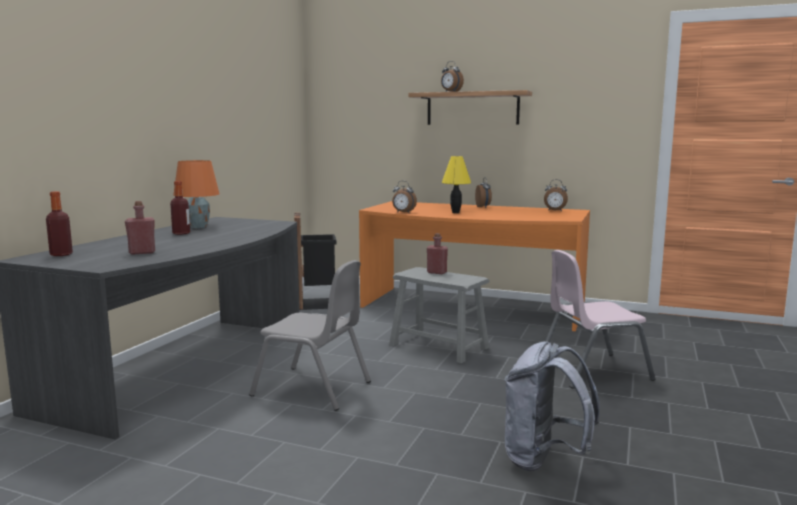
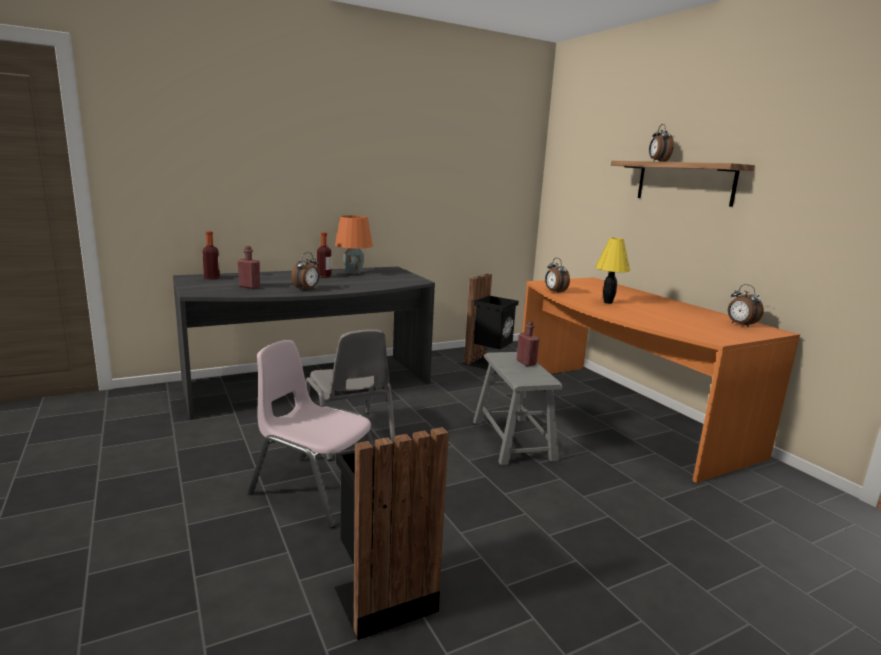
camera: 40 degrees right, 5 degrees up
(483, 207) = (665, 302): alarm clock -> alarm clock (307, 289)
(544, 460) = (382, 595): grey backpack -> black trash can
(592, 371) = (621, 535): pink chair -> pink chair (316, 489)

